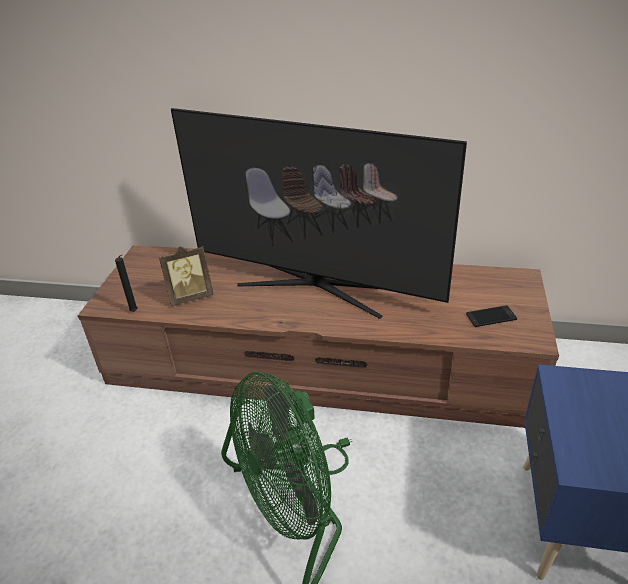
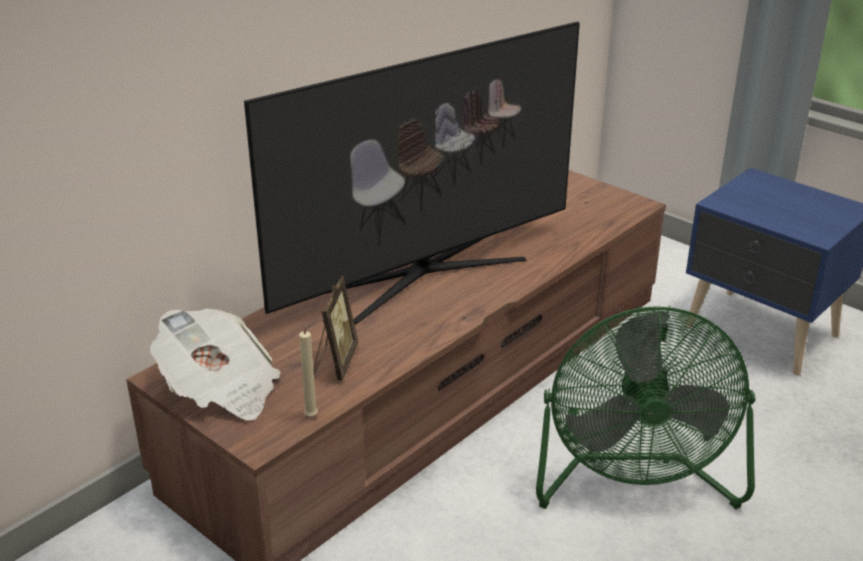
camera: 60 degrees left, 5 degrees down
(135, 312) = (313, 415): black candle -> beige candle
(140, 273) = (221, 389): none -> newspaper
(491, 317) = (585, 209): phone -> none

